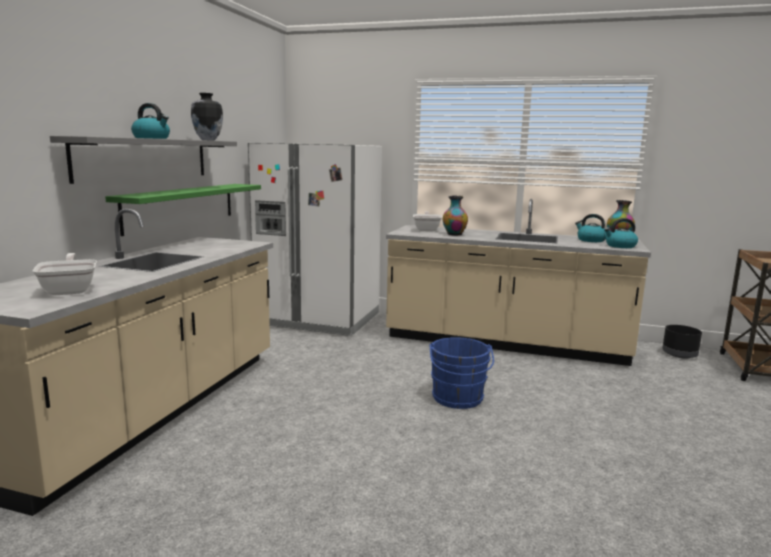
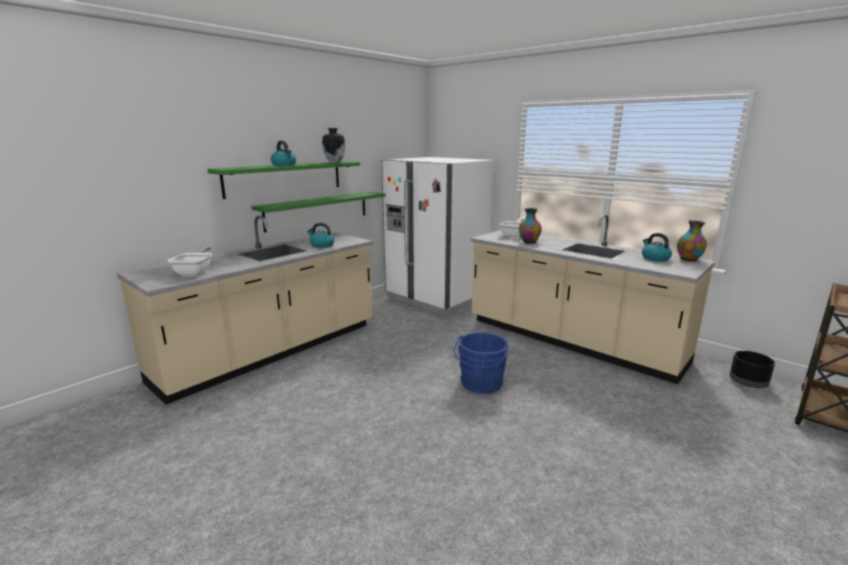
camera: 25 degrees right, 5 degrees up
(145, 158) = (285, 178): grey shelf -> green shelf
(620, 246) = (674, 268): kettle -> kettle (321, 245)

